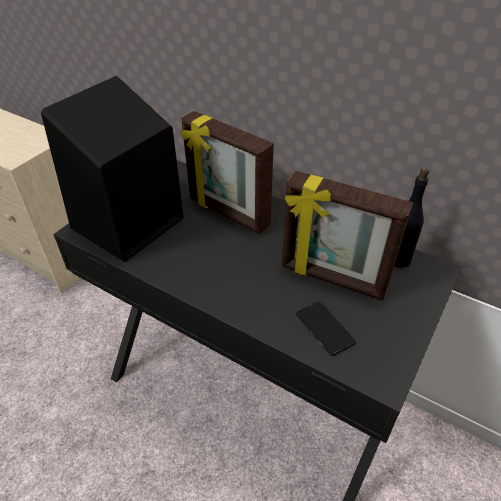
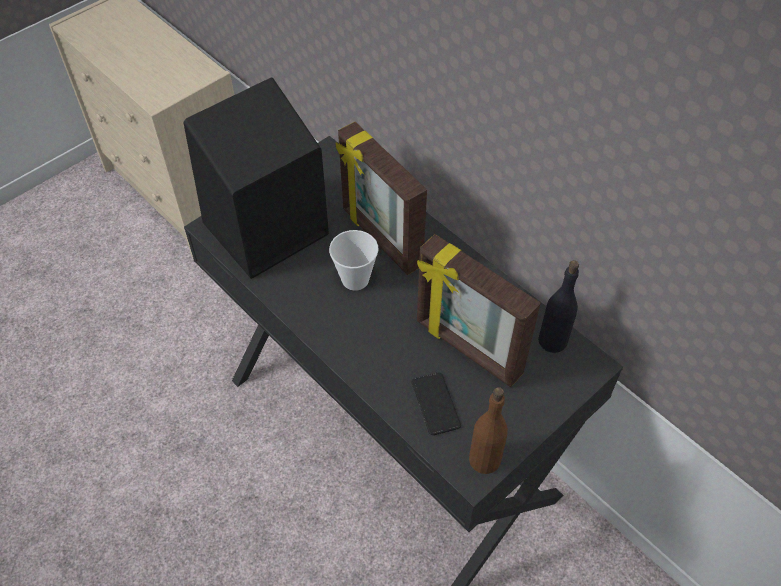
camera: 15 degrees right, 10 degrees up
(217, 246) = (355, 279): none -> cup
(389, 365) = (484, 459): none -> brown bottle

